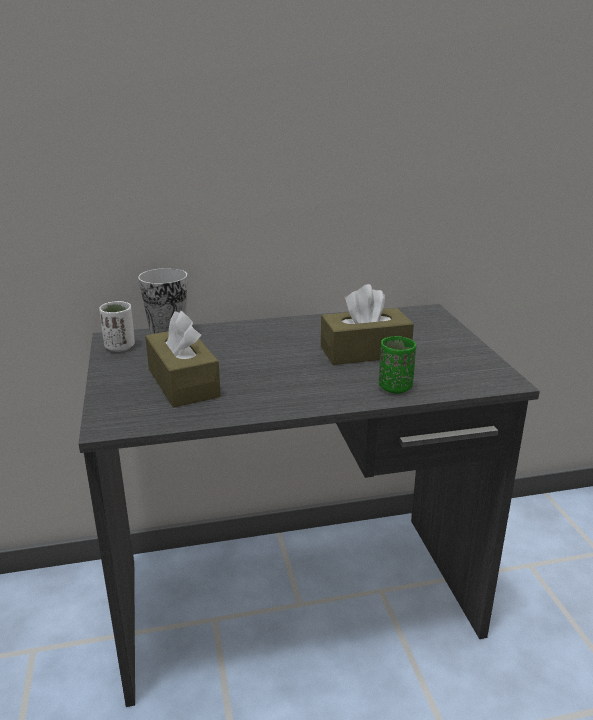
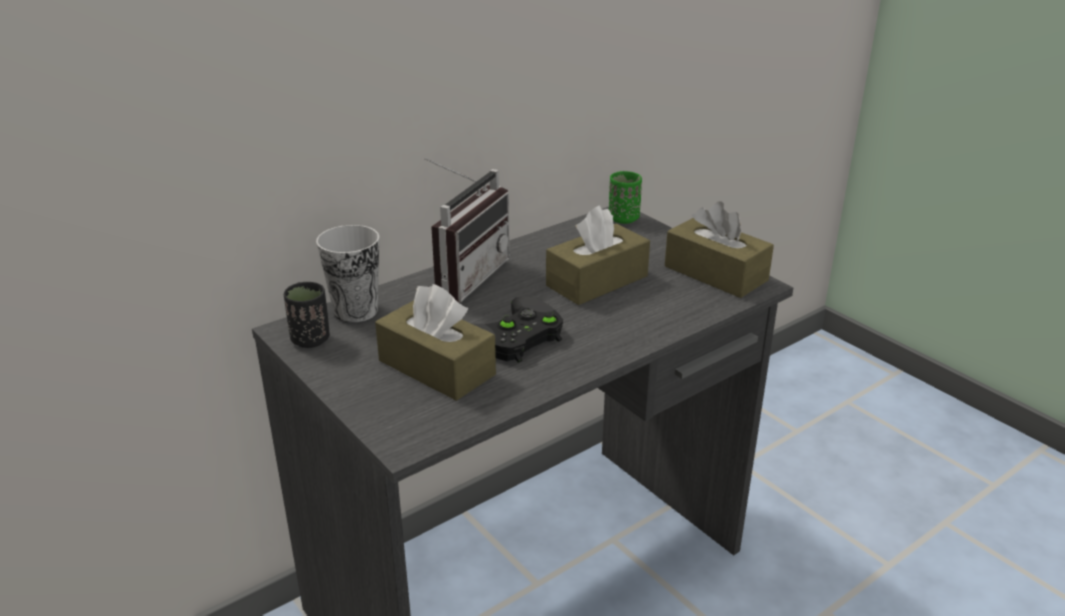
camera: 25 degrees left, 5 degrees up
(120, 347) = (310, 340): white cup -> black cup
(258, 376) = (512, 338): none -> black game controller
(264, 330) = (463, 277): none -> radio
(395, 387) = (663, 317): green cup -> green cup (623, 218)
(473, 366) = (715, 273): none -> brown tissue box

